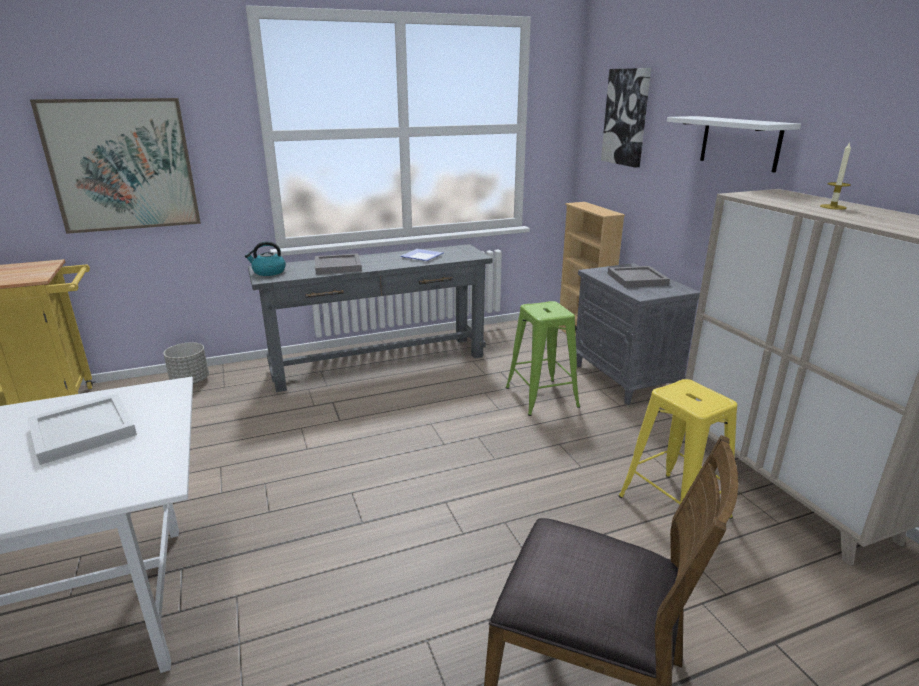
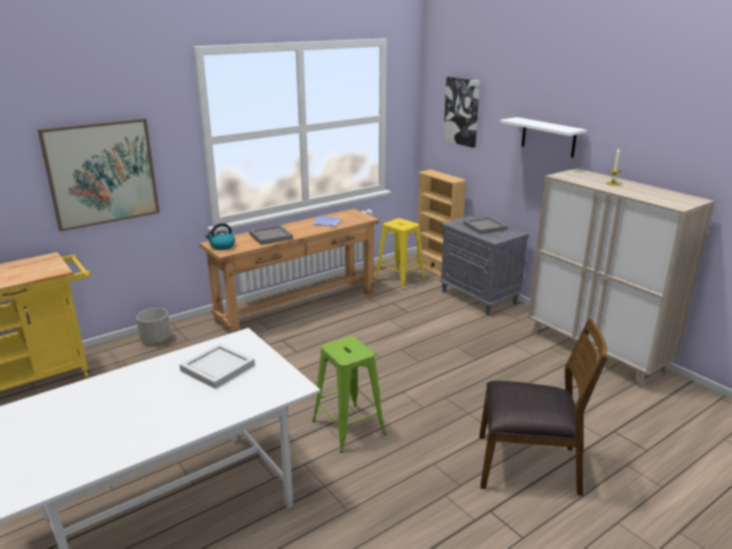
camera: 15 degrees left, 0 degrees up
(379, 362) = (297, 306): grey console table -> brown console table
(541, 397) = (429, 317): green stool -> green stool (348, 427)
(673, 506) = (539, 372): yellow stool -> yellow stool (399, 279)

